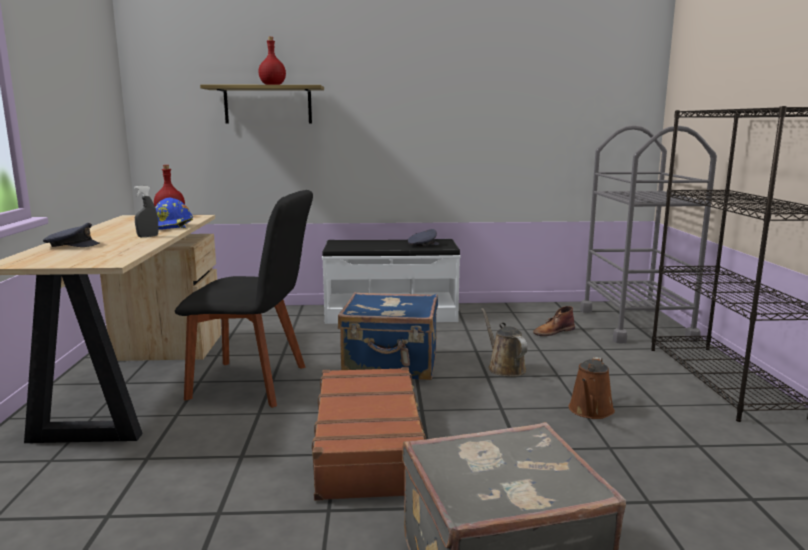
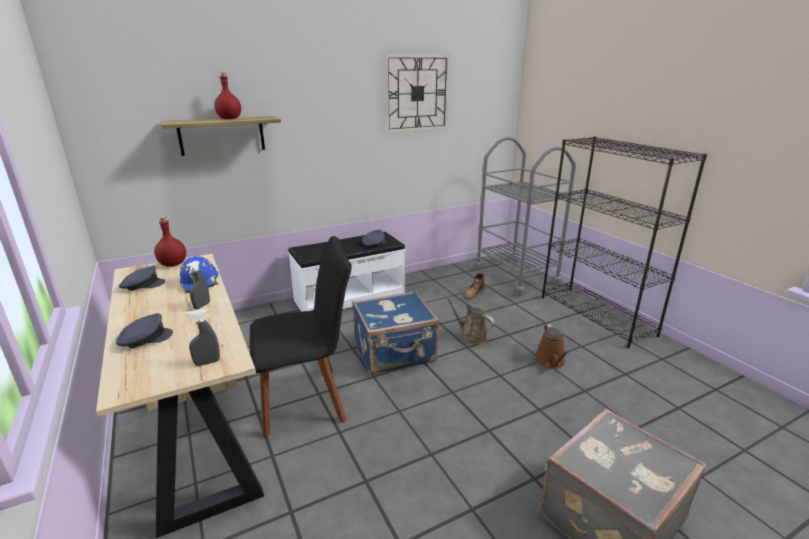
camera: 25 degrees left, 10 degrees up
(92, 260) = (207, 363): none -> grey spray bottle
(125, 223) = (142, 285): none -> grey cap
(370, 446) = (448, 438): brown suitcase -> none
(505, 67) = (416, 93): none -> wall clock

